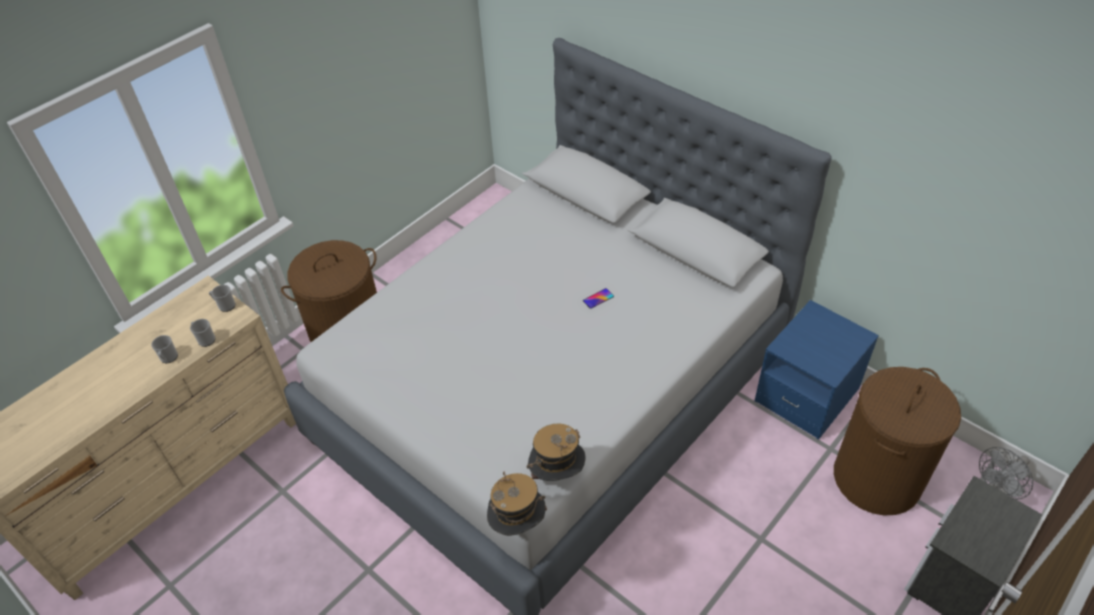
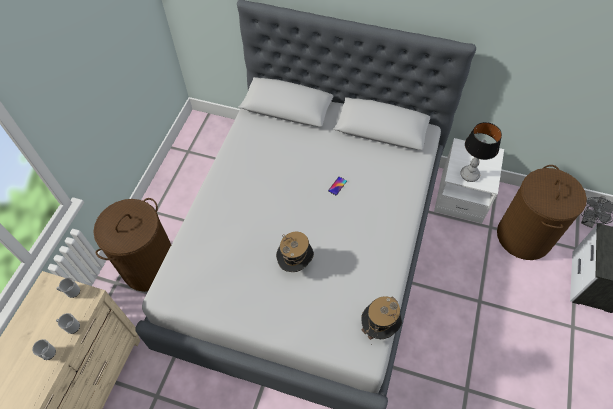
camera: 25 degrees left, 10 degrees up
(518, 525) = (373, 375): hat -> hat (295, 263)
(806, 395) = (461, 197): blue nightstand -> white nightstand
(807, 351) = (469, 174): none -> table lamp

